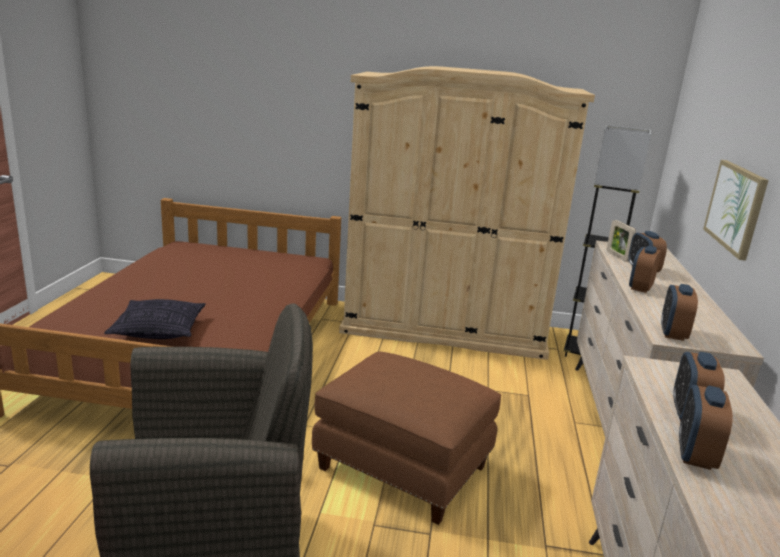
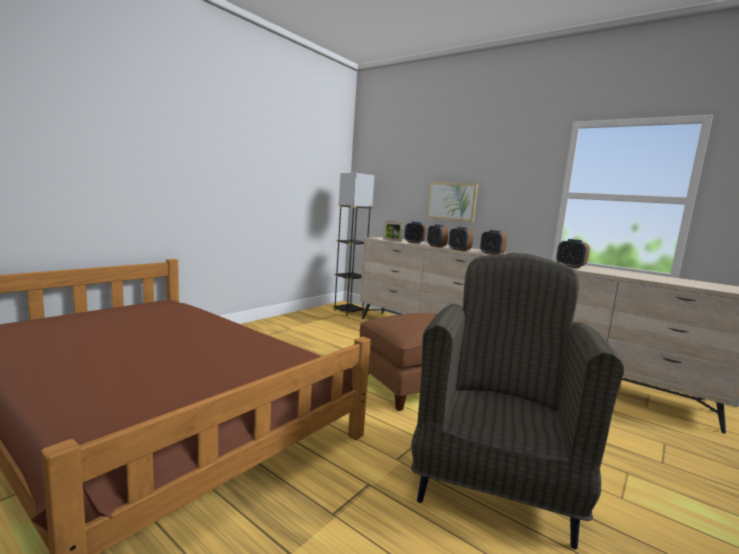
camera: 60 degrees left, 10 degrees down
(159, 331) = (217, 376): pillow -> none
(444, 329) = (275, 327): beige wardrobe -> none
(695, 455) = (603, 272): alarm clock -> alarm clock (459, 250)

